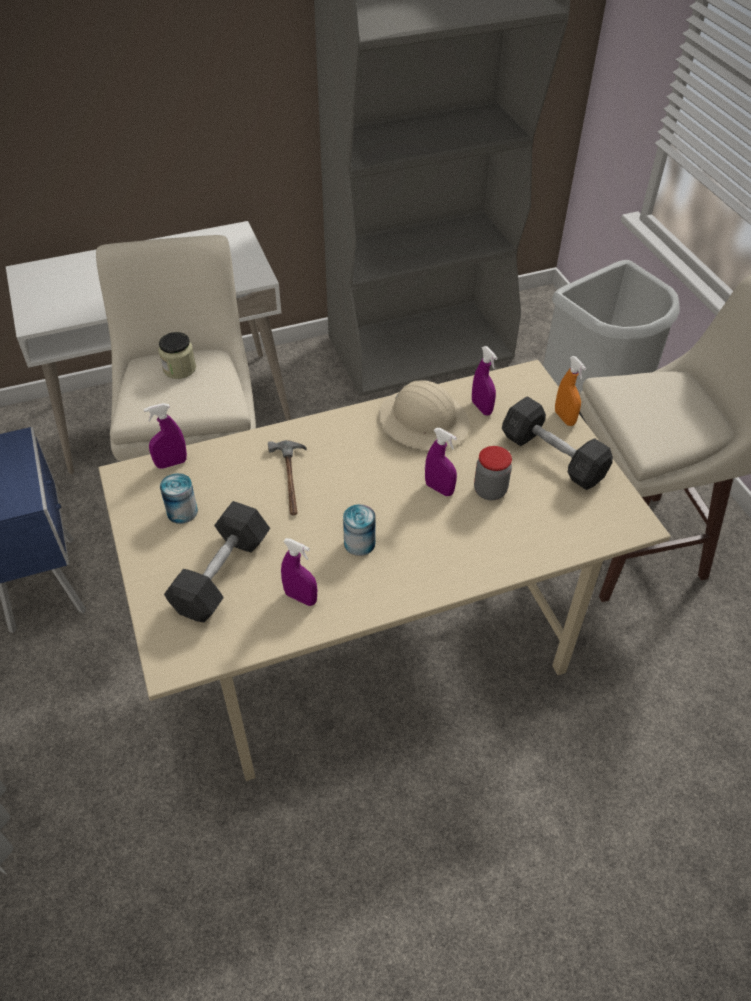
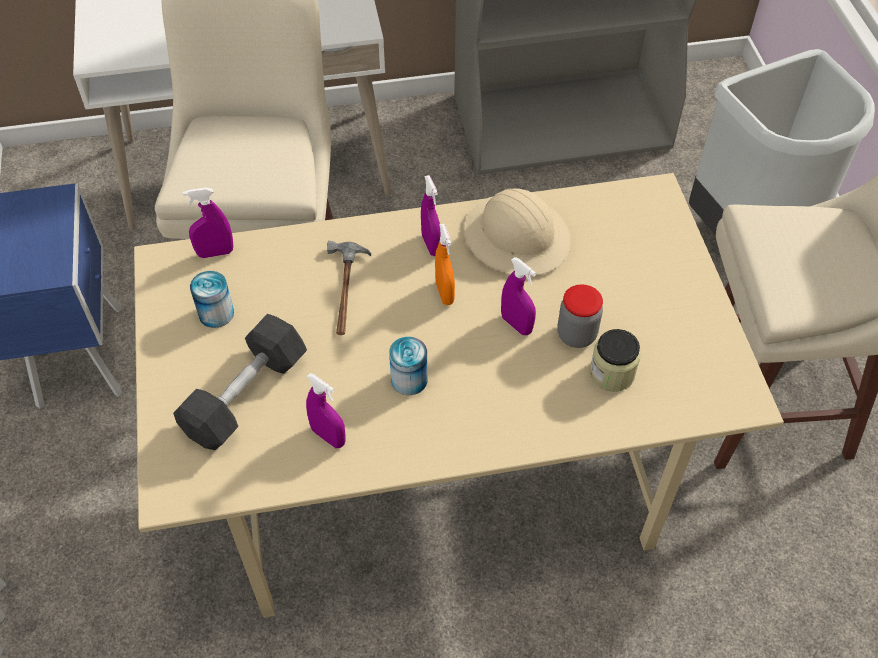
camera: 10 degrees right, 5 degrees up
(179, 368) = (246, 136): jar -> jar (612, 373)
(481, 408) = (590, 228): purple spray bottle -> purple spray bottle (431, 245)
(553, 457) = (662, 301): grey dumbbell -> none
(564, 418) = (688, 253): orange spray bottle -> orange spray bottle (444, 293)

